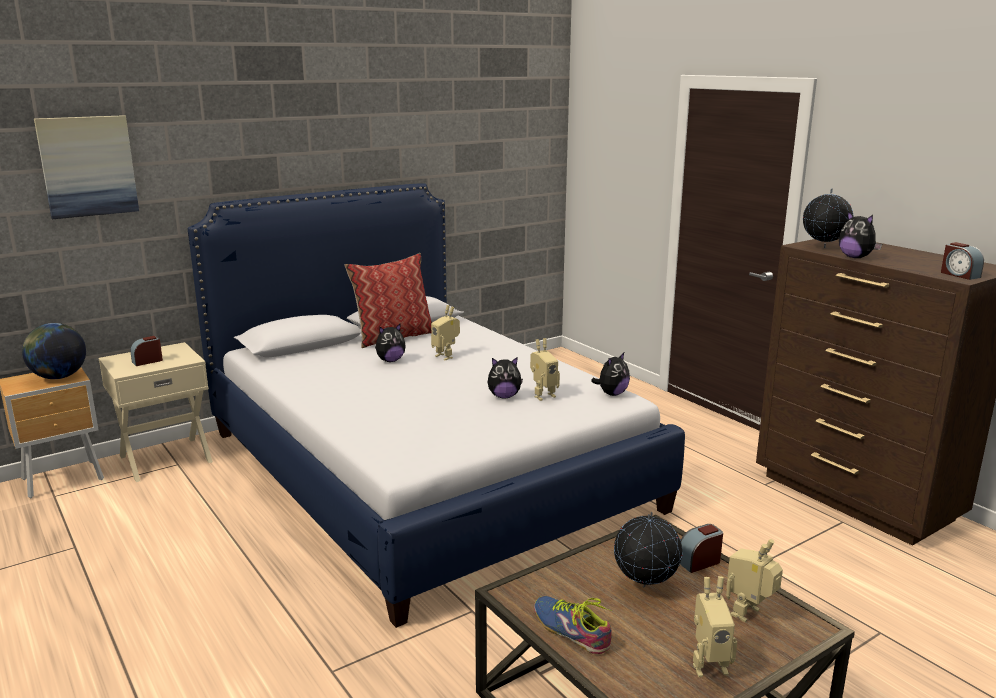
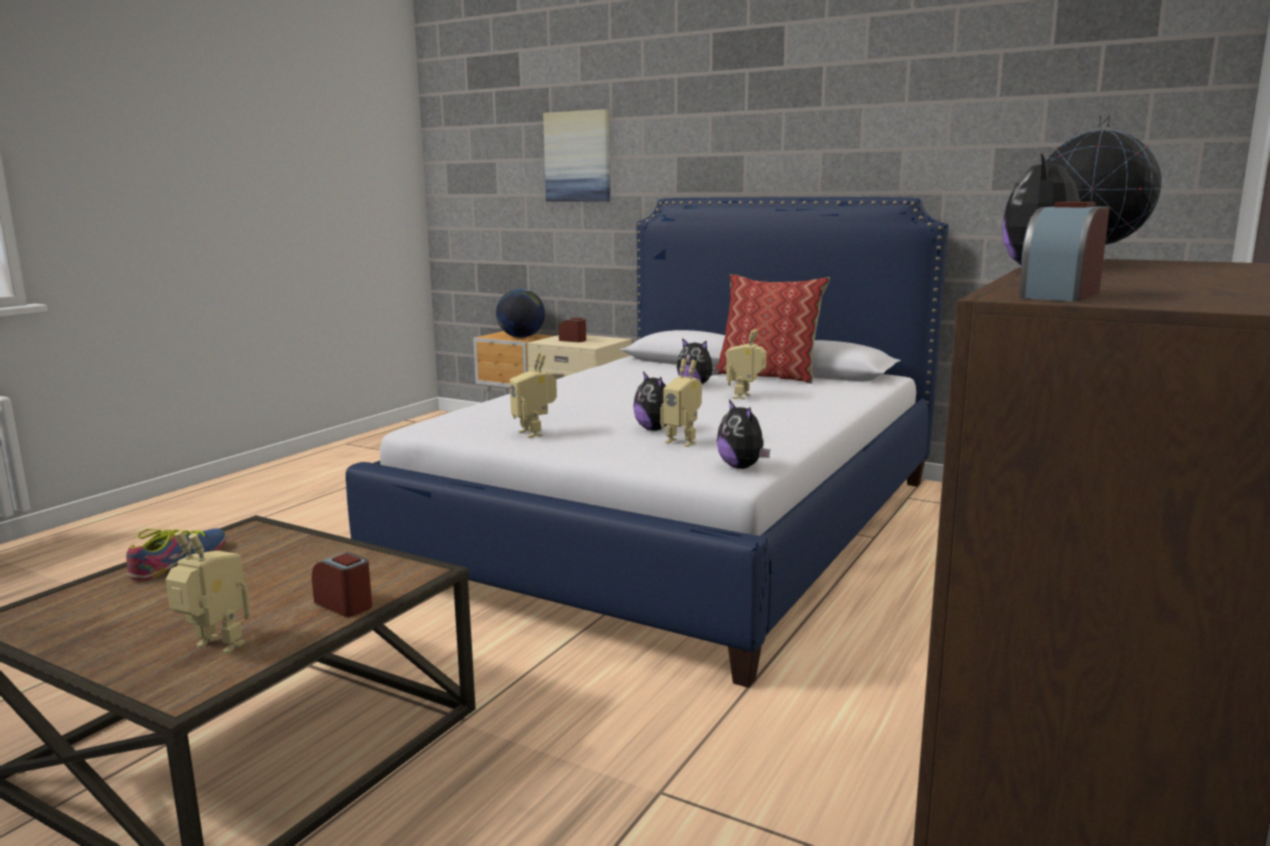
camera: 65 degrees right, 5 degrees down
(612, 394) = (742, 467): plush toy -> plush toy turned 45 degrees clockwise
(645, 586) = (276, 583): globe -> none
(708, 665) = (100, 634): toy robot -> toy robot (535, 433)

